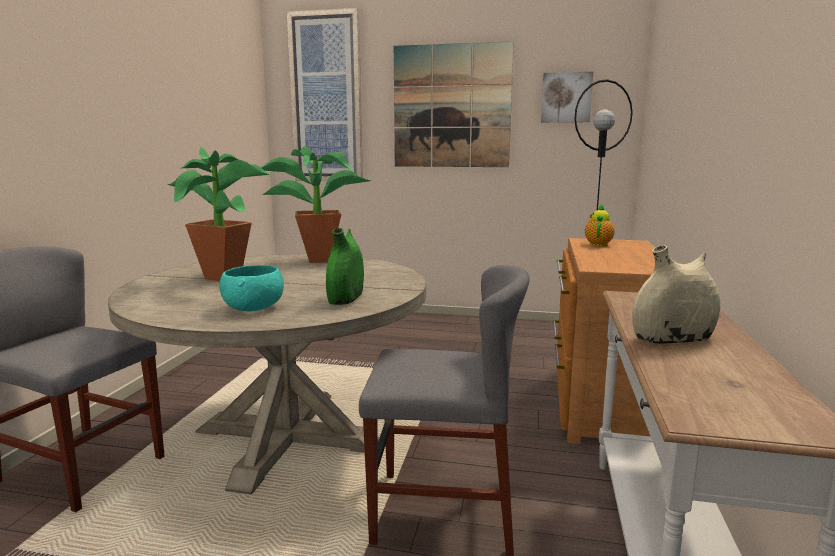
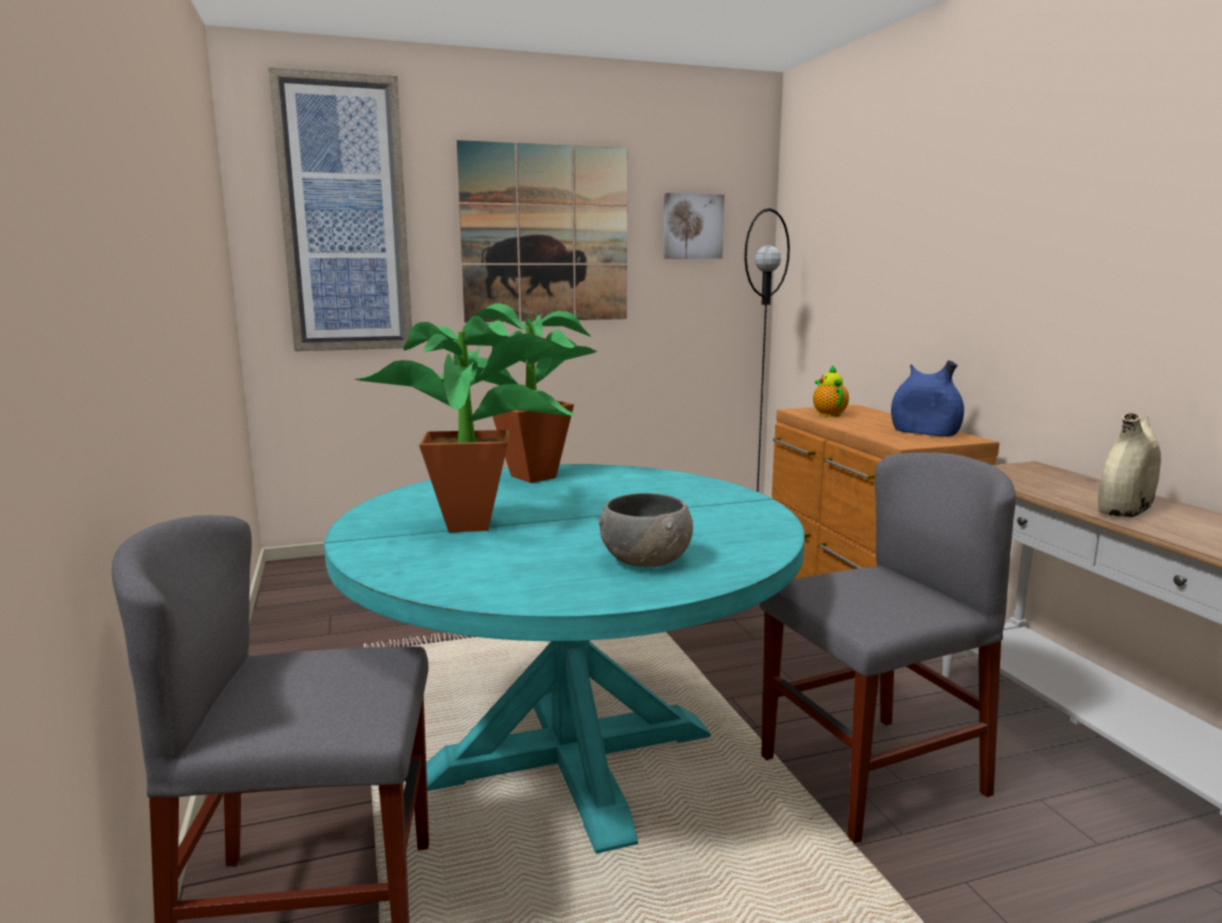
camera: 30 degrees left, 0 degrees up
(254, 308) = (646, 560): turquoise bowl -> grey bowl
(286, 437) = (571, 753): beige dining table -> turquoise dining table
(346, 298) = (720, 525): green vase -> none
(638, 263) = (924, 433): none -> blue vase

